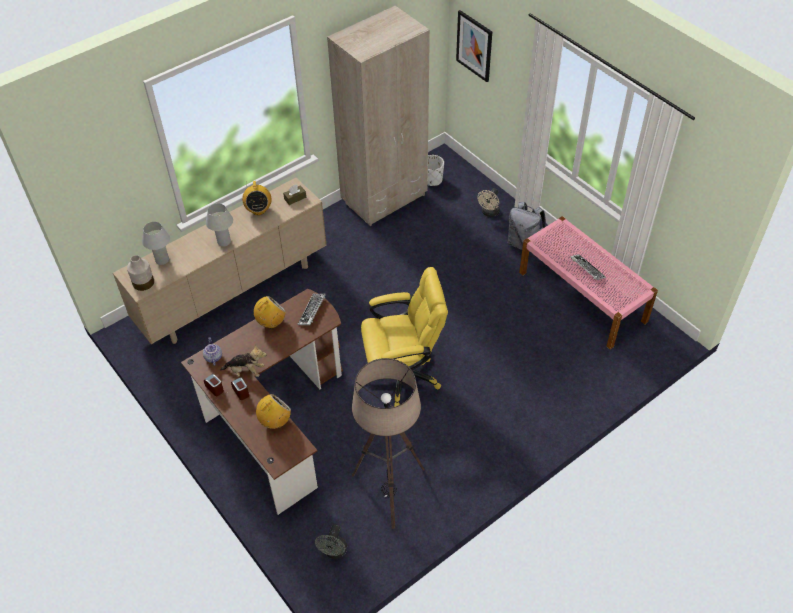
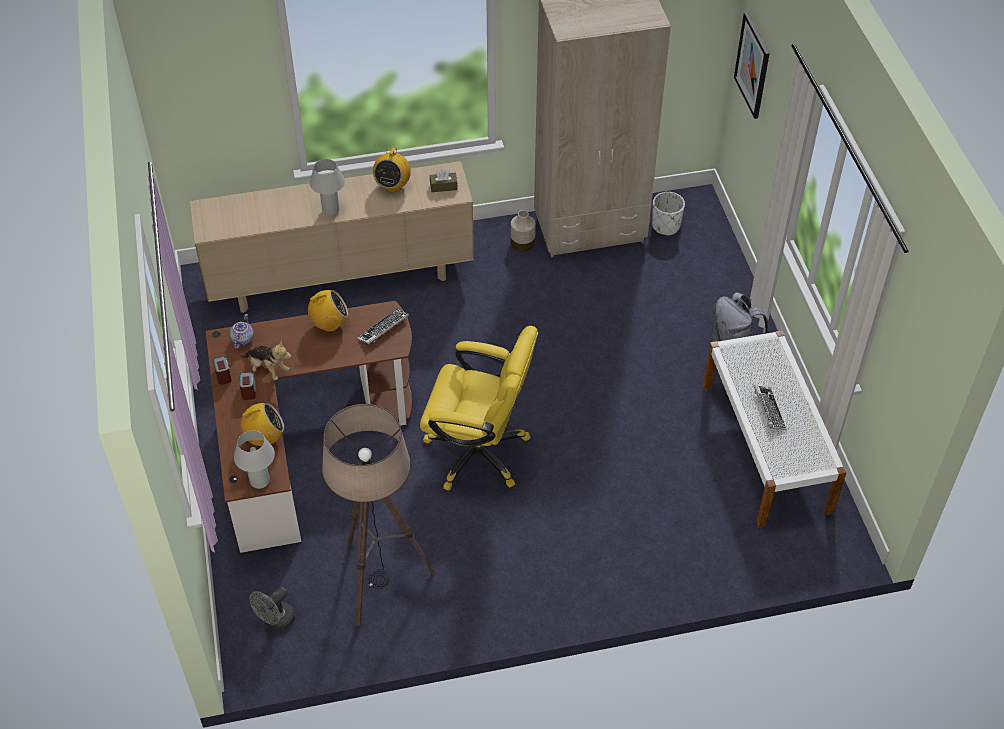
camera: 25 degrees right, 0 degrees up
(143, 282) = (215, 224): beige vase -> beige vase (523, 242)
(162, 260) = (250, 206): white table lamp -> white table lamp (260, 481)
(489, 213) = (712, 295): beige fan -> none
(582, 296) = (766, 447): pink bench -> white bench

